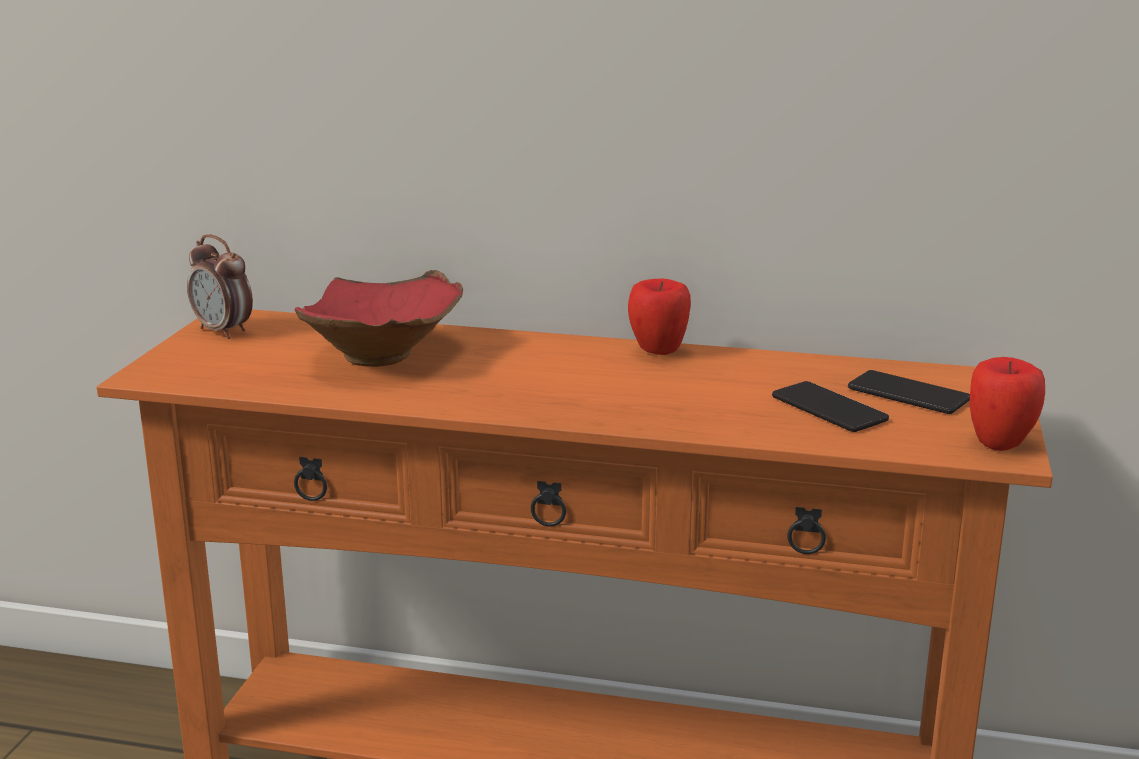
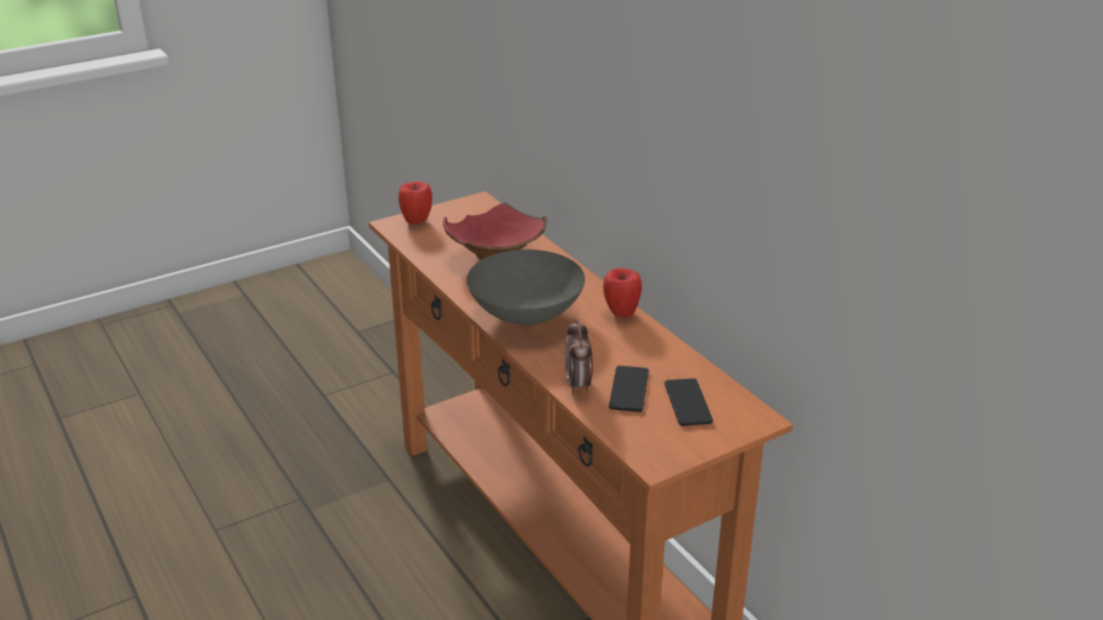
camera: 45 degrees right, 10 degrees up
(223, 331) = (461, 210): alarm clock -> alarm clock (578, 385)
(554, 393) = (526, 315): none -> grey bowl
(1000, 444) = (665, 455): apple -> apple (416, 222)

